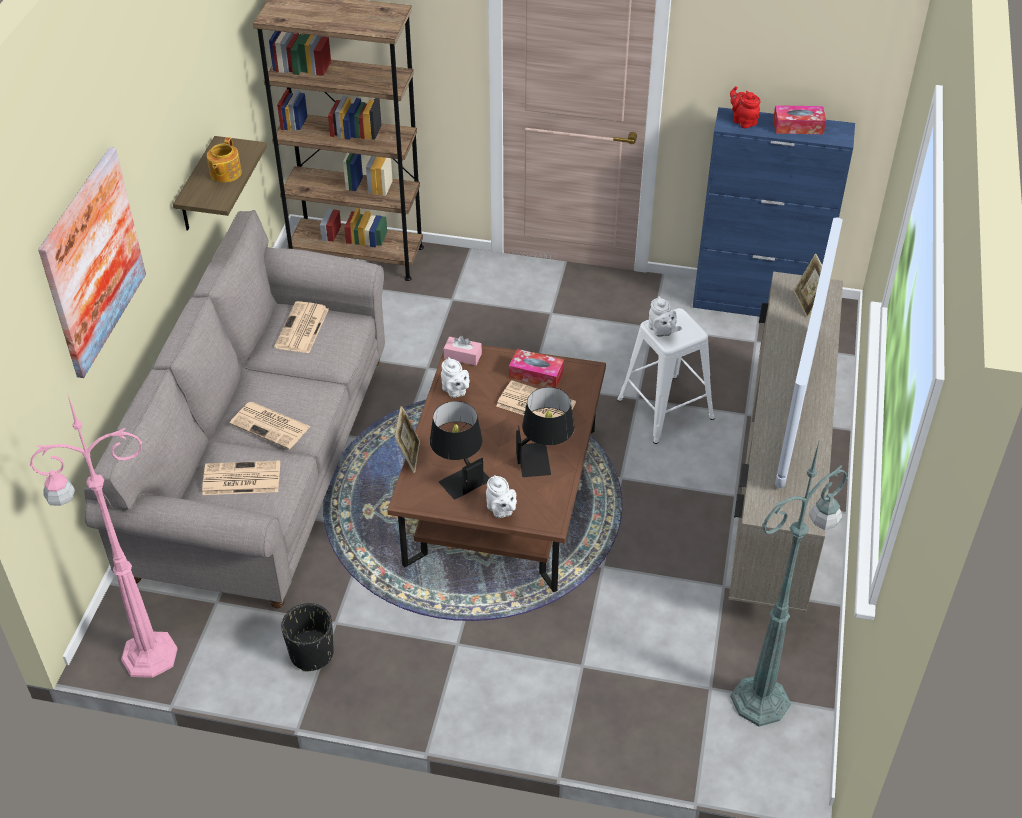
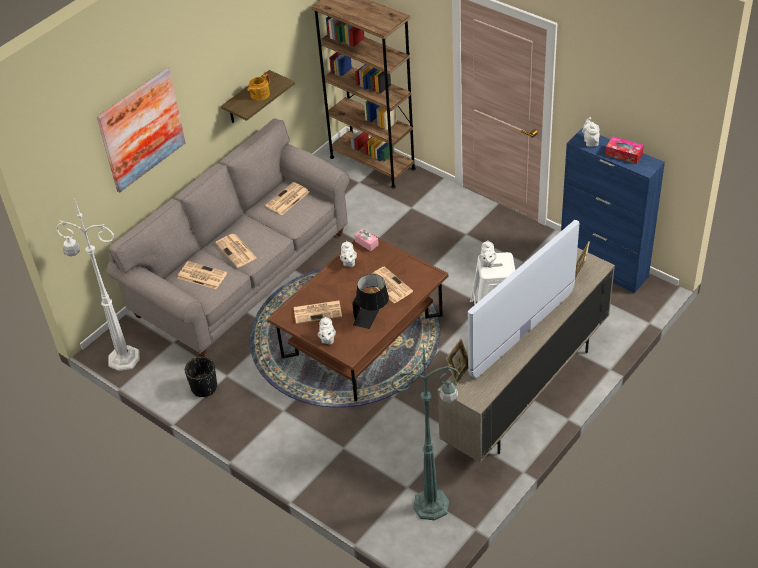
camera: 30 degrees right, 0 degrees up
(146, 655) = (122, 358): pink floor lamp -> white floor lamp
(409, 456) = (298, 292): picture frame -> picture frame (458, 373)
(459, 475) = (318, 312): black table lamp -> newspaper
(536, 374) = (402, 267): tissue box -> none
(743, 121) = (590, 141): red teapot -> white teapot

